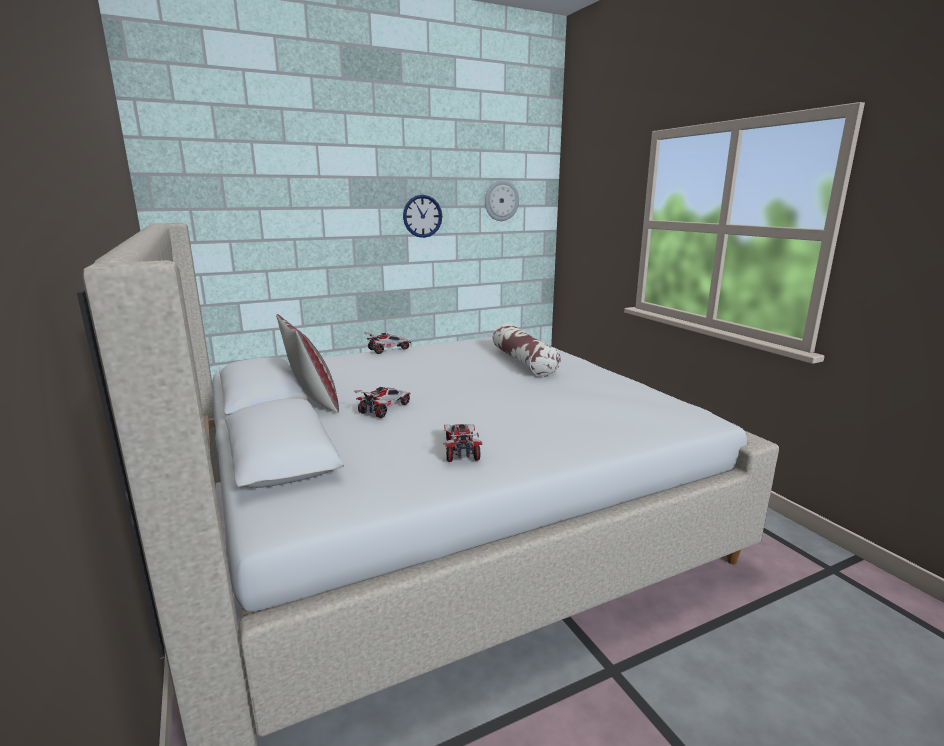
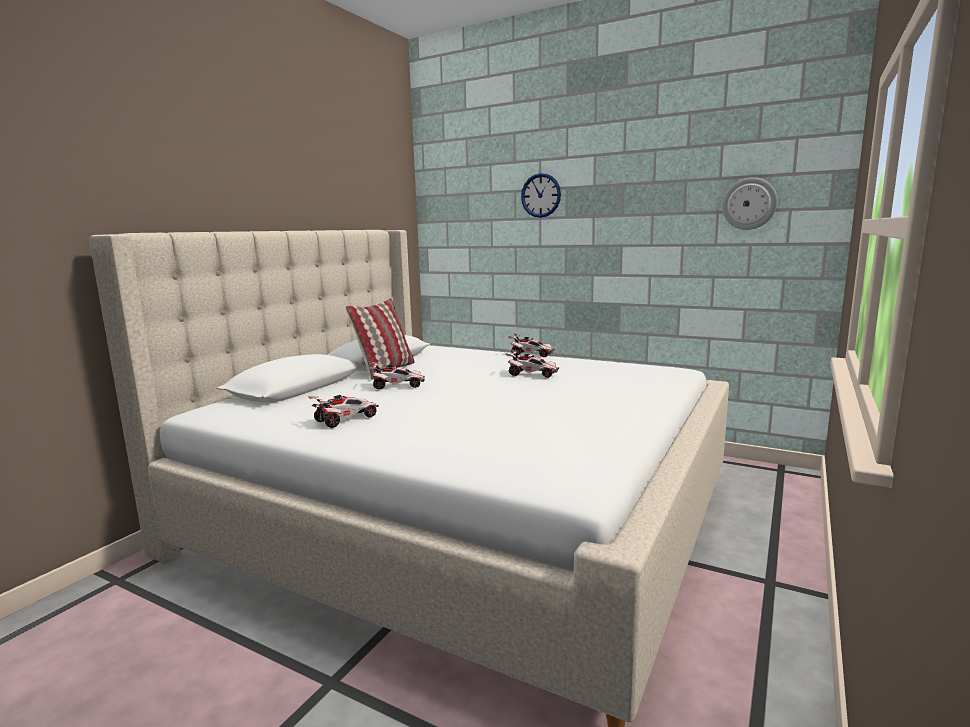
camera: 55 degrees right, 5 degrees down
(422, 216) = (639, 225): wall clock -> wall clock (541, 195)
(449, 365) = (532, 374): none -> toy car
(523, 361) = (599, 389): pillow -> none

